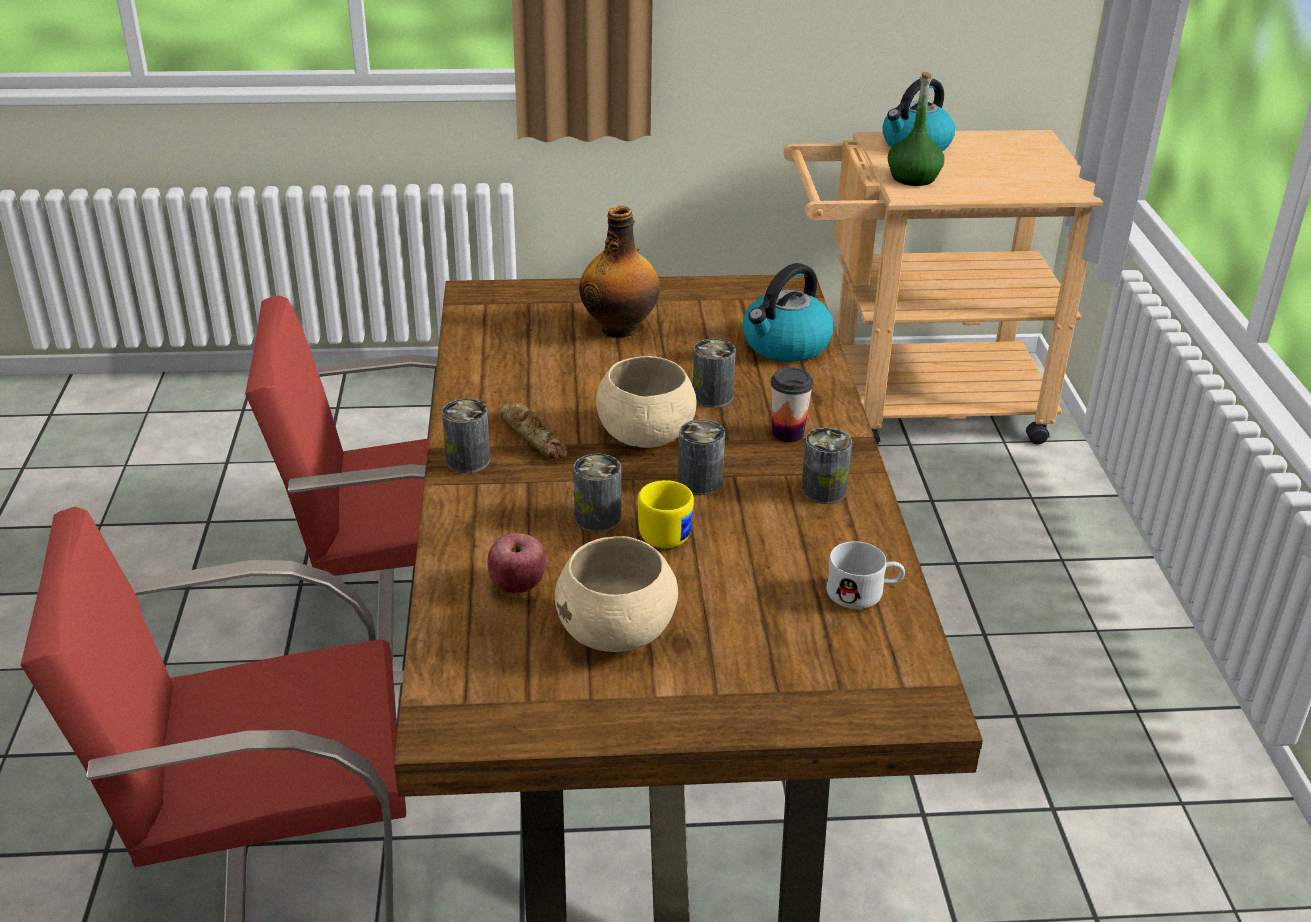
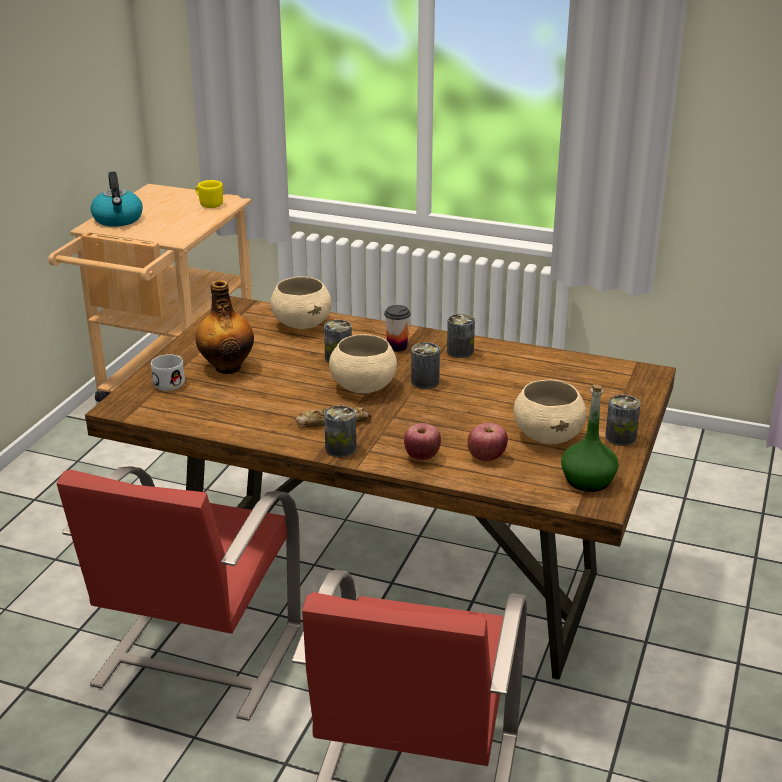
camera: 65 degrees left, 5 degrees down
(485, 529) = (422, 456): none -> apple
(597, 518) = (437, 419): can -> can (620, 437)
(668, 531) = (466, 402): yellow mug -> yellow mug (209, 204)
(785, 345) = (302, 324): kettle -> beige bowl
(864, 593) = (555, 364): white mug -> white mug (171, 381)
(913, 178) = (161, 232): green bottle -> green bottle (588, 480)

